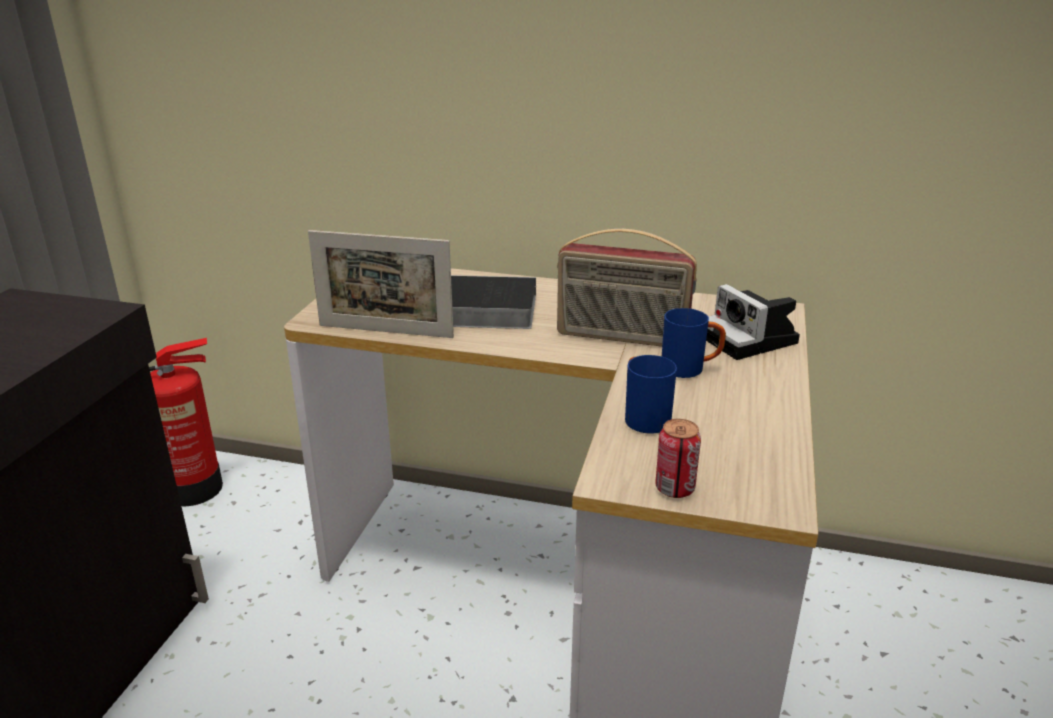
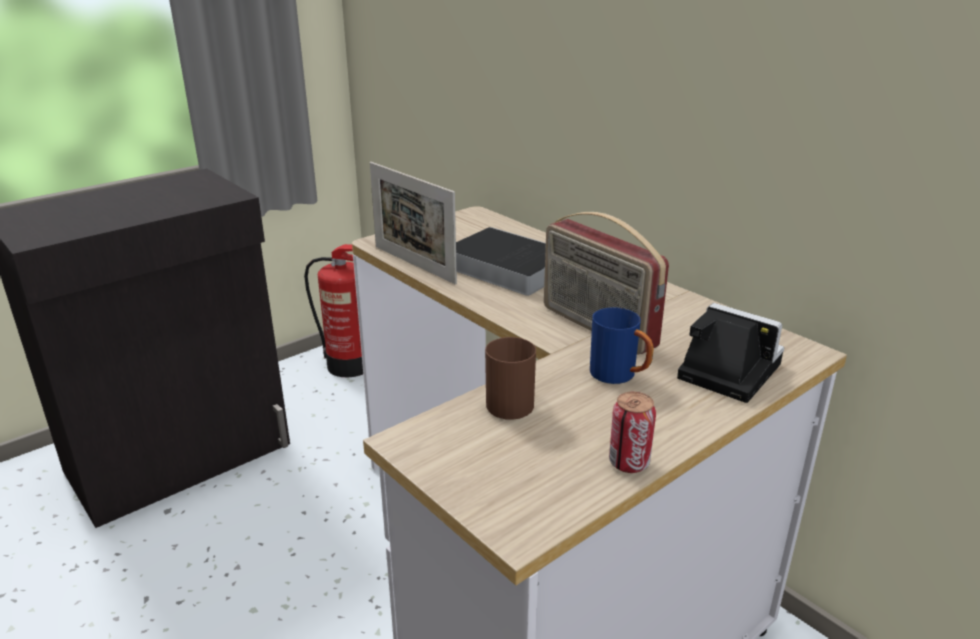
camera: 35 degrees right, 0 degrees up
(642, 417) = (511, 401): blue mug -> brown mug
(674, 488) = (447, 471): can -> can (629, 463)
(750, 340) = (724, 370): camera -> camera turned 120 degrees clockwise

